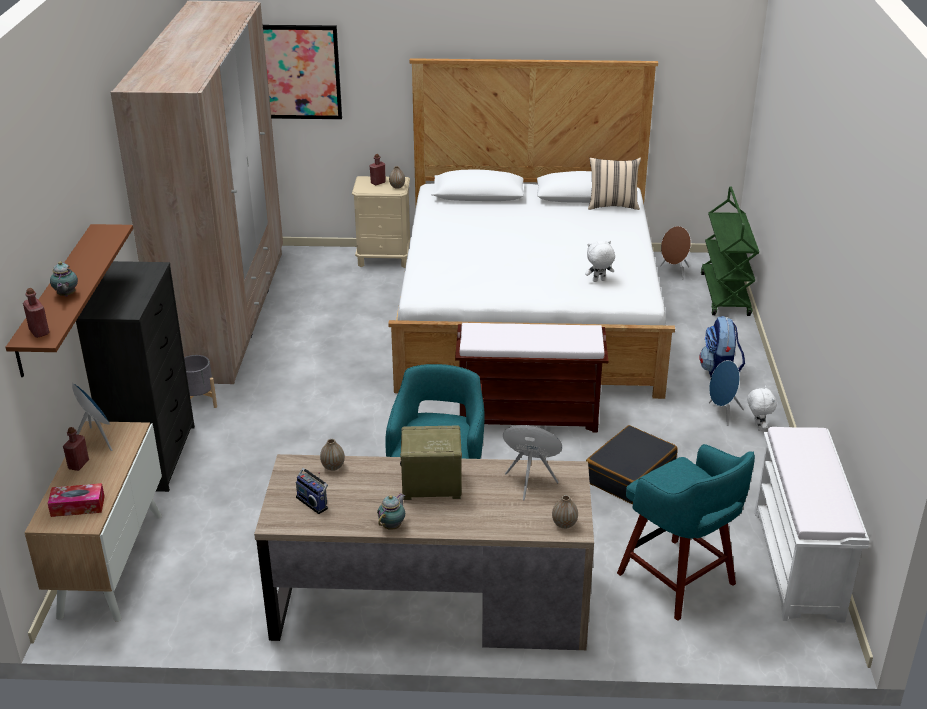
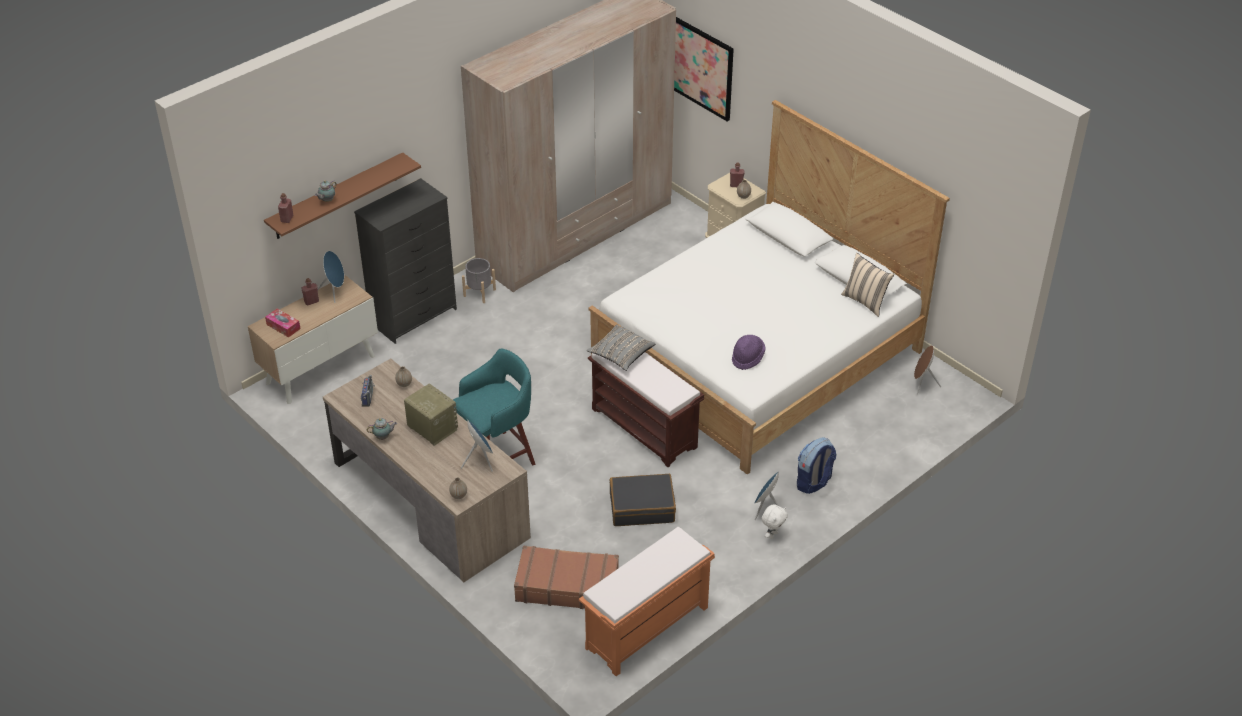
camera: 45 degrees right, 10 degrees up
(489, 336) = (621, 355): none -> grey pillow
(599, 281) = (747, 358): white plush toy -> purple hat
(678, 581) = (567, 586): turquoise stool -> brown suitcase
(725, 295) = (927, 427): green cart -> none
(798, 565) = (646, 629): white bench -> orange bench

